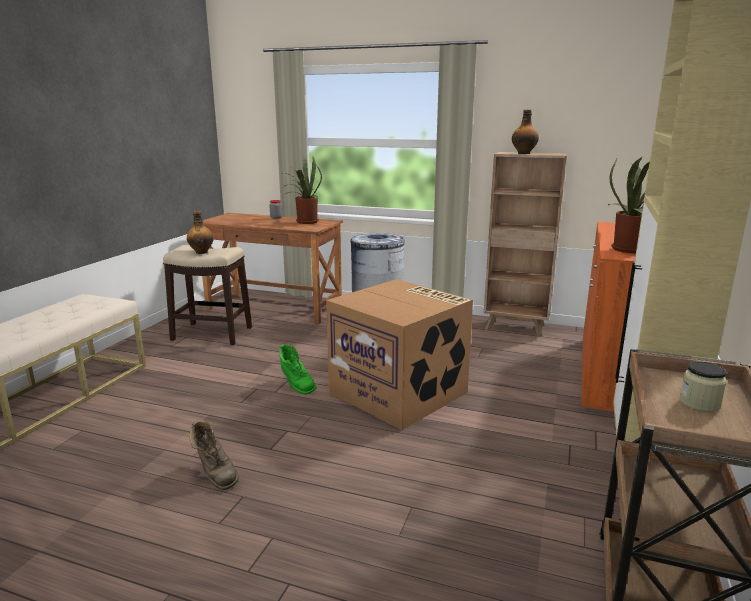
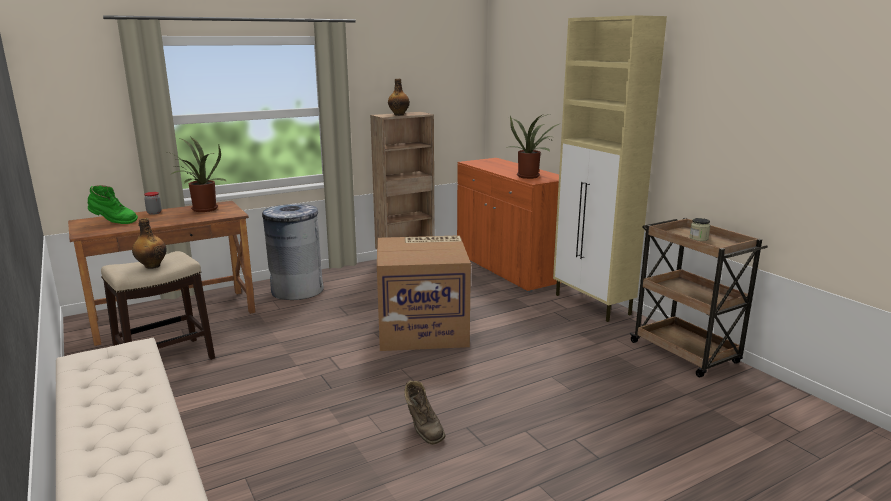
camera: 50 degrees left, 0 degrees up
(215, 474) = (423, 430): brown boot -> brown boot turned 60 degrees clockwise
(296, 386) = (346, 358): green boot -> green boot (113, 222)

